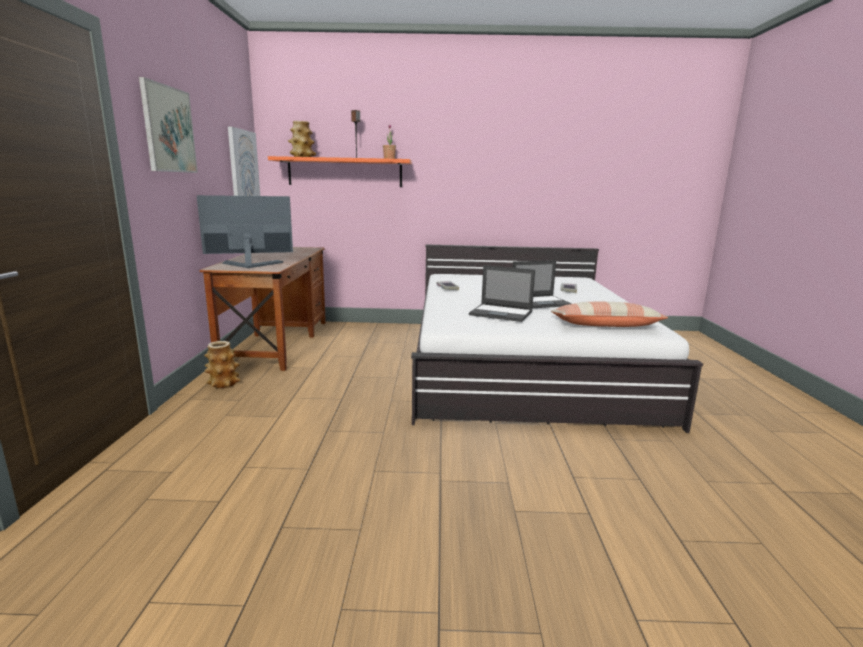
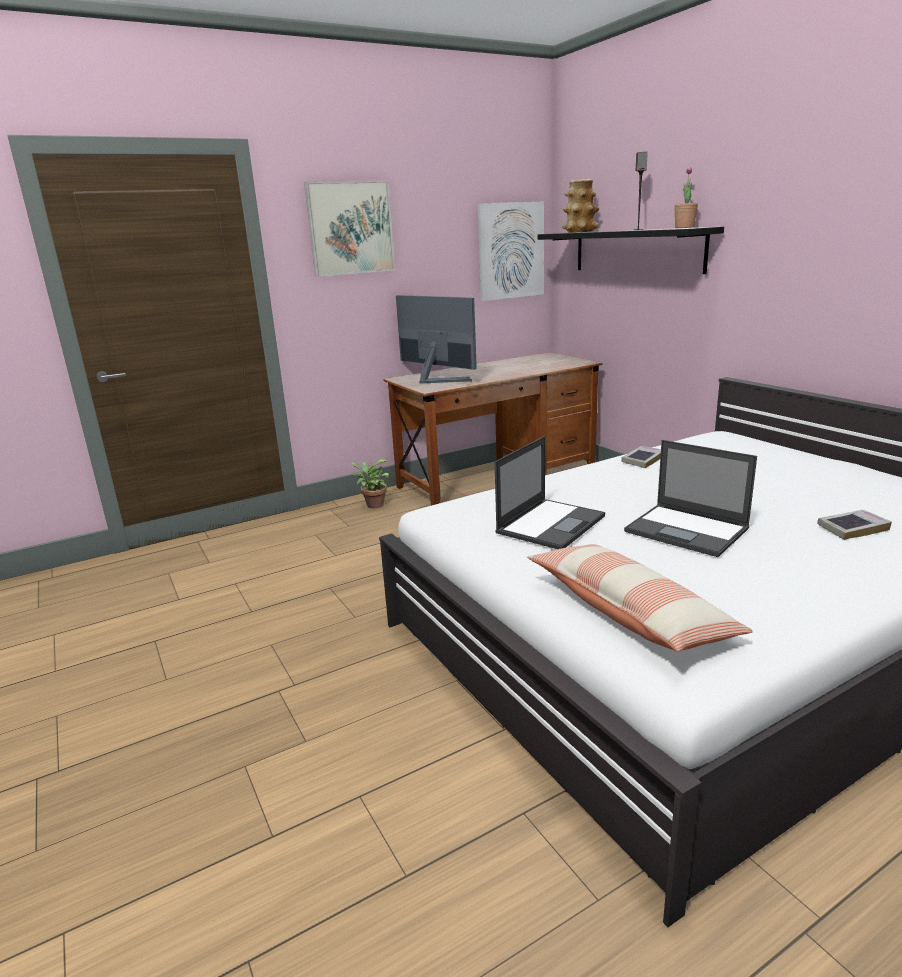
camera: 60 degrees right, 5 degrees up
(223, 384) = (373, 505): vase -> potted plant
(345, 172) = (636, 251): orange shelf -> black shelf
(502, 313) = (551, 523): laptop -> laptop turned 135 degrees counterclockwise

